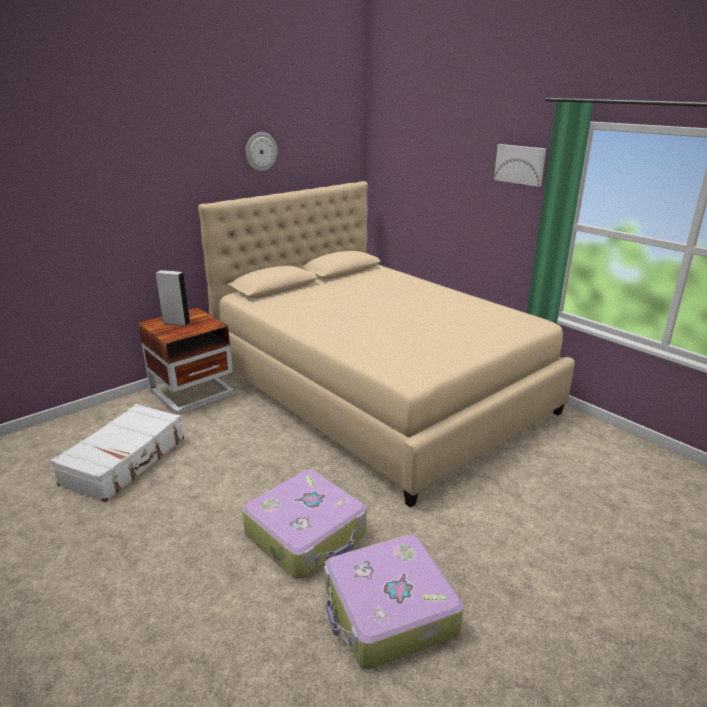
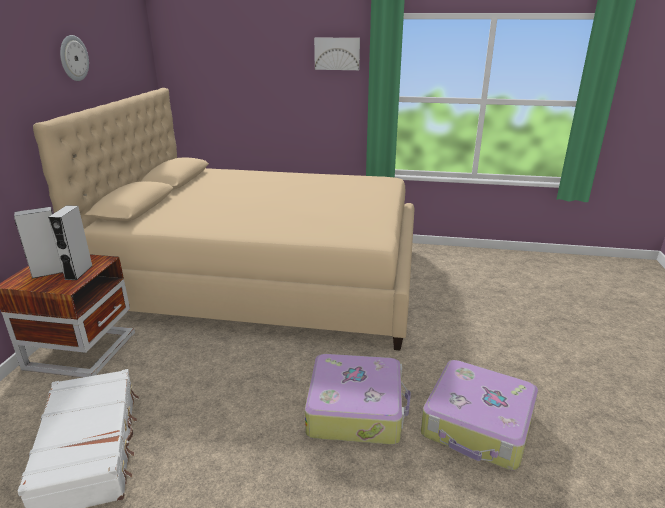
camera: 40 degrees left, 0 degrees up
(190, 328) = (79, 272): none -> grey speaker

